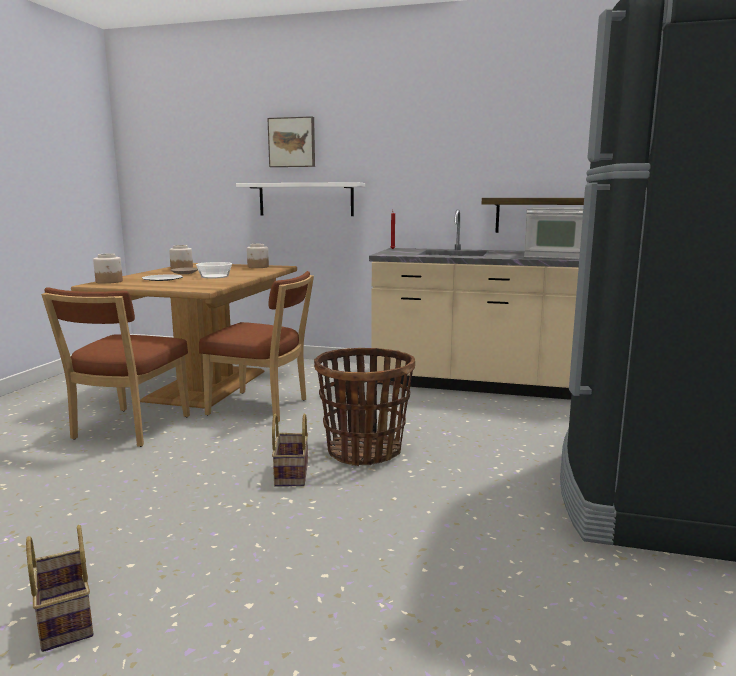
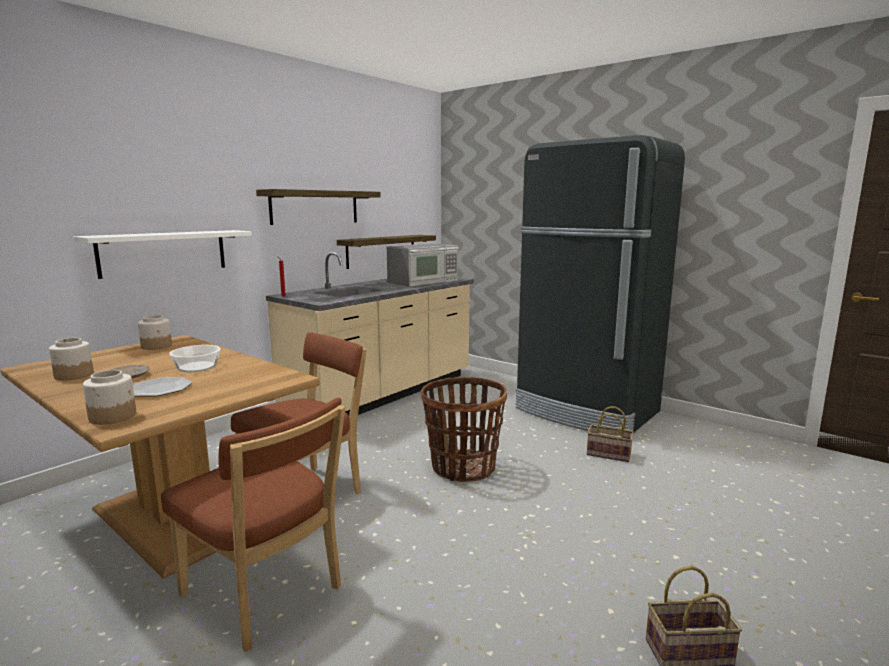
camera: 65 degrees left, 0 degrees up
(290, 473) = (480, 506): basket -> basket (607, 454)
(292, 142) = (138, 181): picture -> none
(458, 160) = (315, 207): none -> shelf

